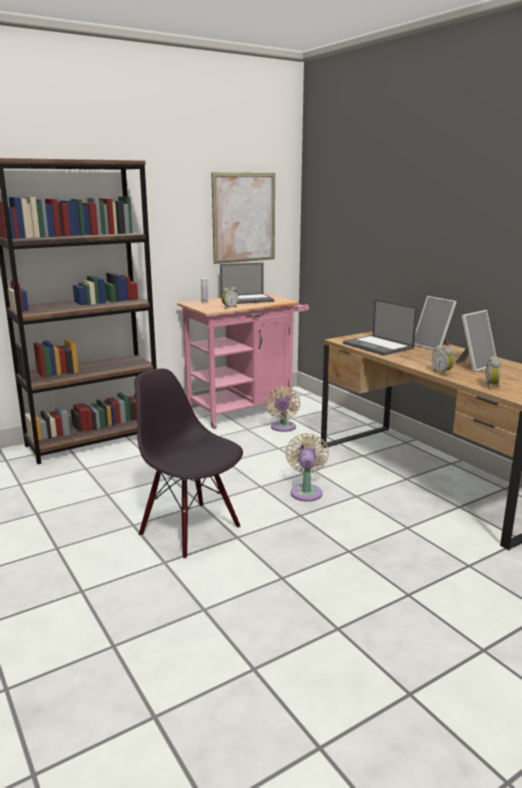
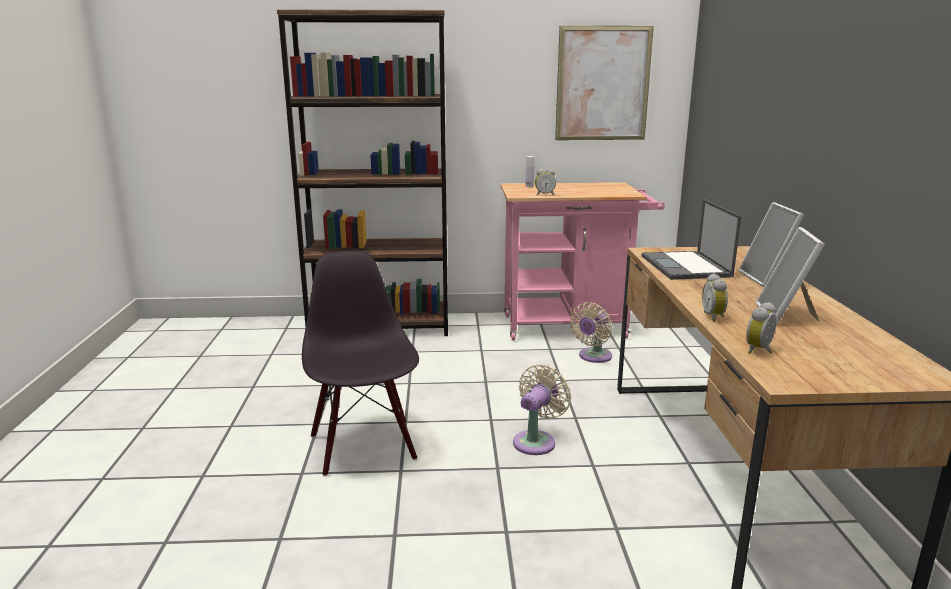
camera: 30 degrees right, 0 degrees up
(247, 299) = (586, 188): laptop -> none
(474, 366) = (786, 316): picture frame -> picture frame turned 105 degrees clockwise

